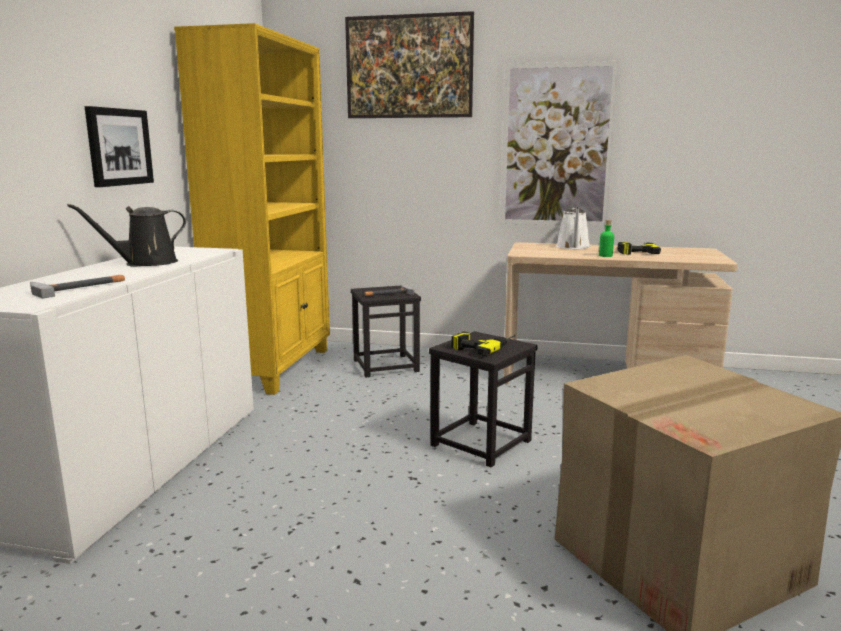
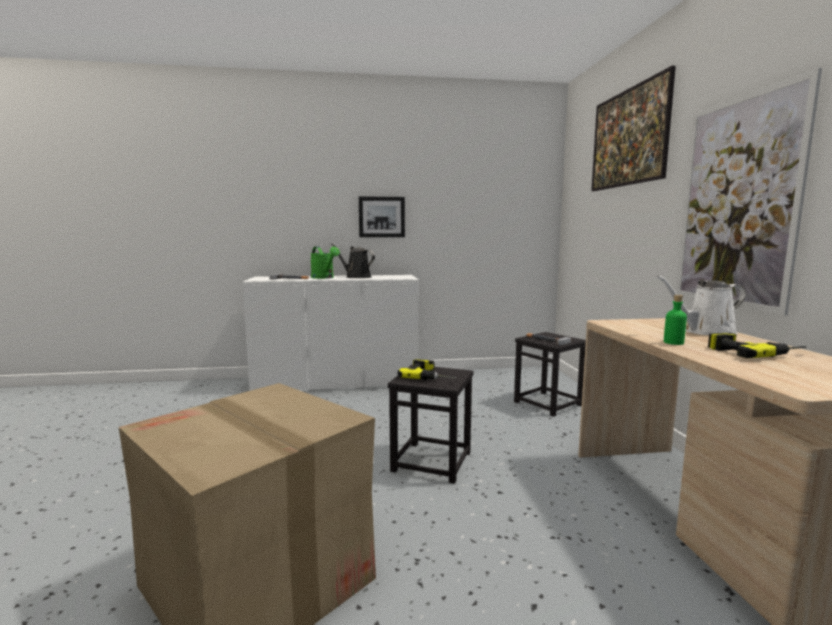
camera: 70 degrees right, 5 degrees down
(110, 274) = (324, 278): none -> green watering can
(275, 367) = (495, 376): yellow bookcase -> none

